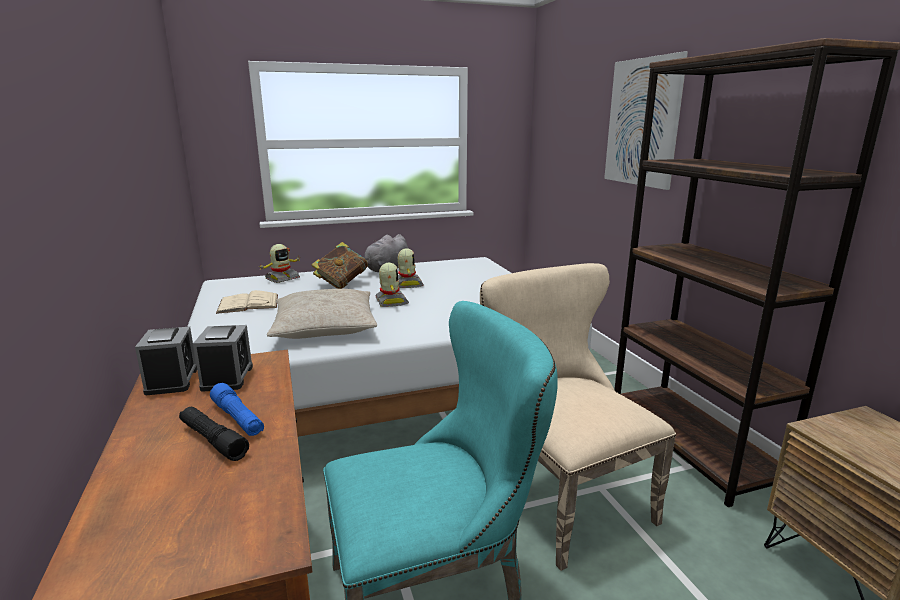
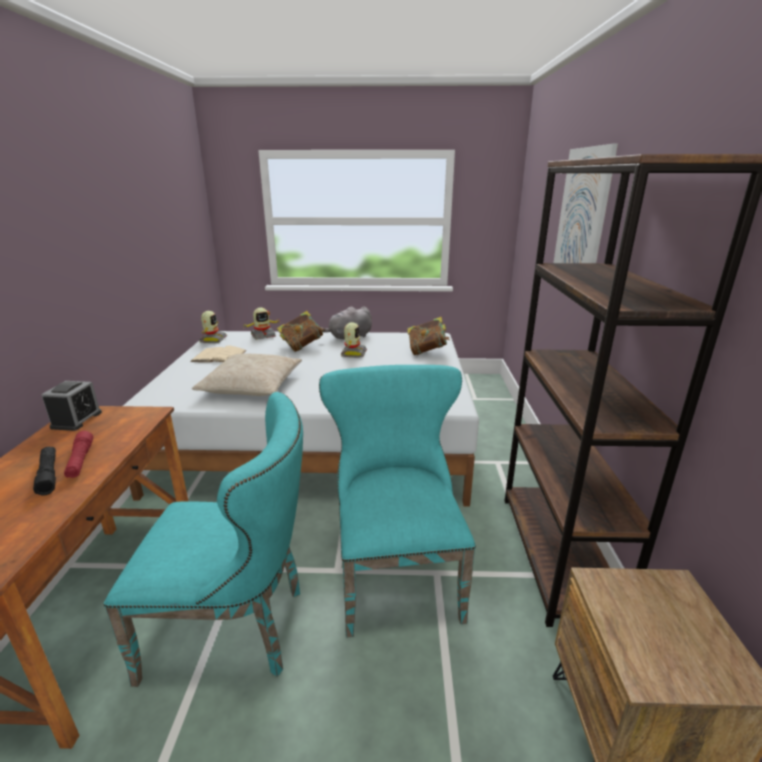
camera: 20 degrees right, 5 degrees up
(227, 377) = (110, 424): alarm clock -> none
(238, 418) = (80, 460): blue flashlight -> red flashlight
(390, 302) = (322, 369): toy robot -> toy robot (212, 339)
(483, 274) = (427, 351): none -> book
(560, 496) = (395, 571): beige chair -> turquoise chair

